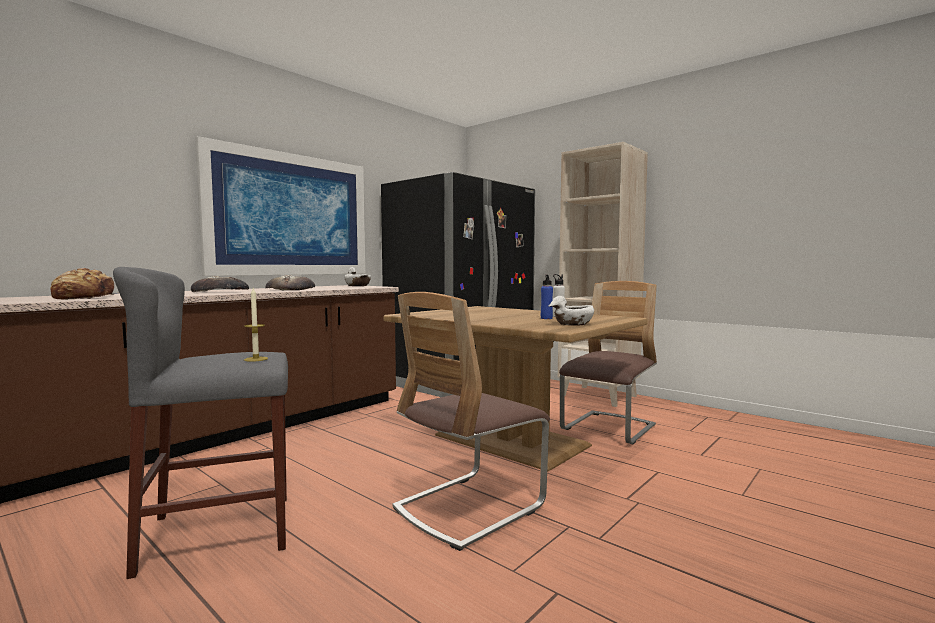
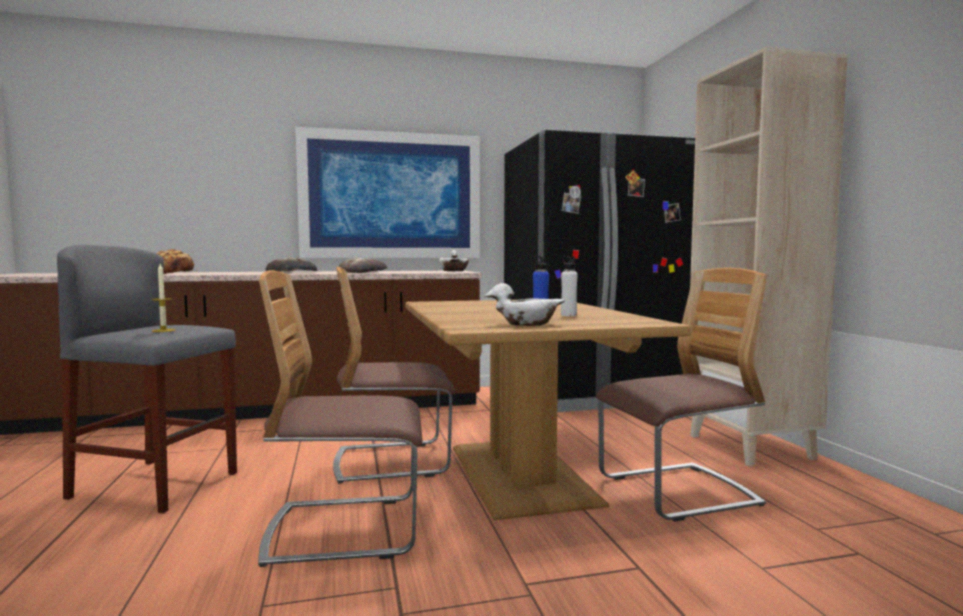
camera: 35 degrees right, 0 degrees up
(408, 455) = (392, 462): none -> chair

